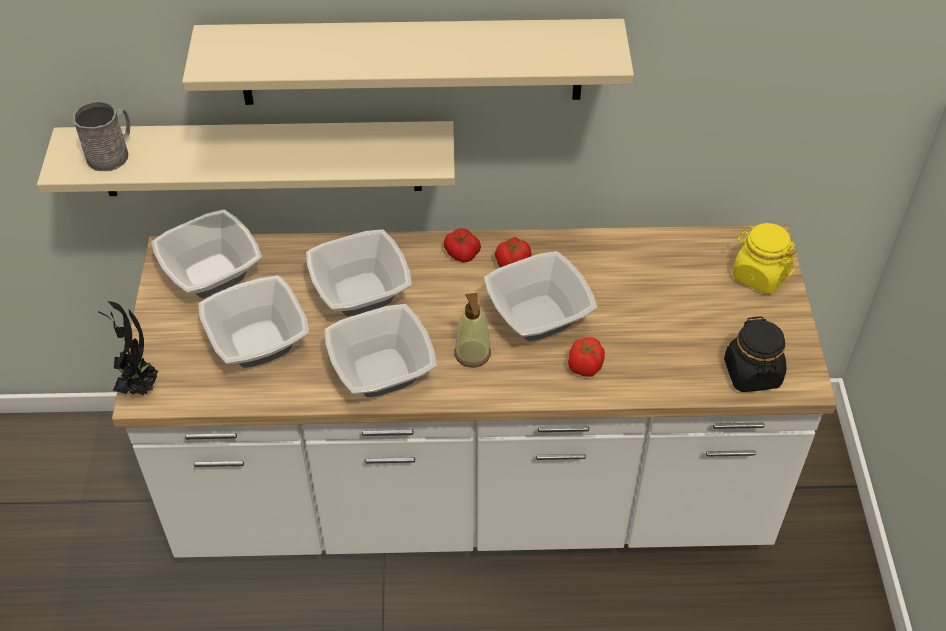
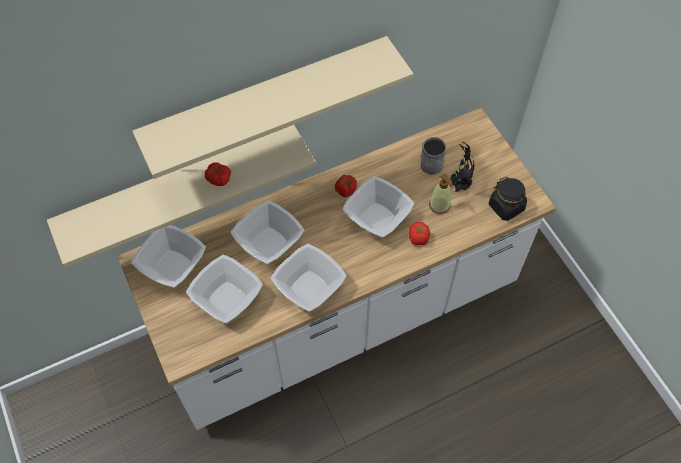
camera: 25 degrees left, 10 degrees up
(112, 154) = (98, 224): grey mug -> grey mug (432, 162)
(140, 386) = (173, 355): potted plant -> potted plant (459, 185)
(461, 252) = (312, 193): tomato -> tomato (218, 178)
(472, 354) = (353, 256): soap dispenser -> soap dispenser (439, 205)
(759, 275) = (481, 145): yellow jar -> none

